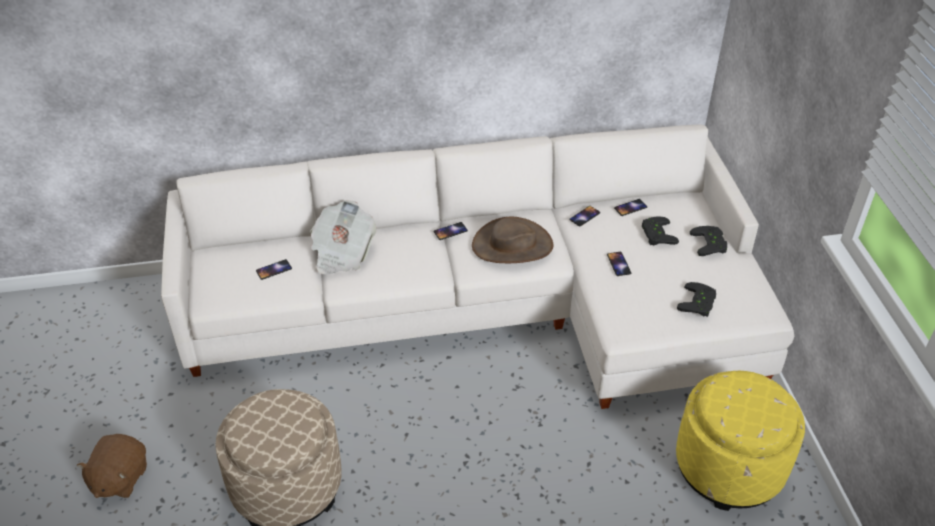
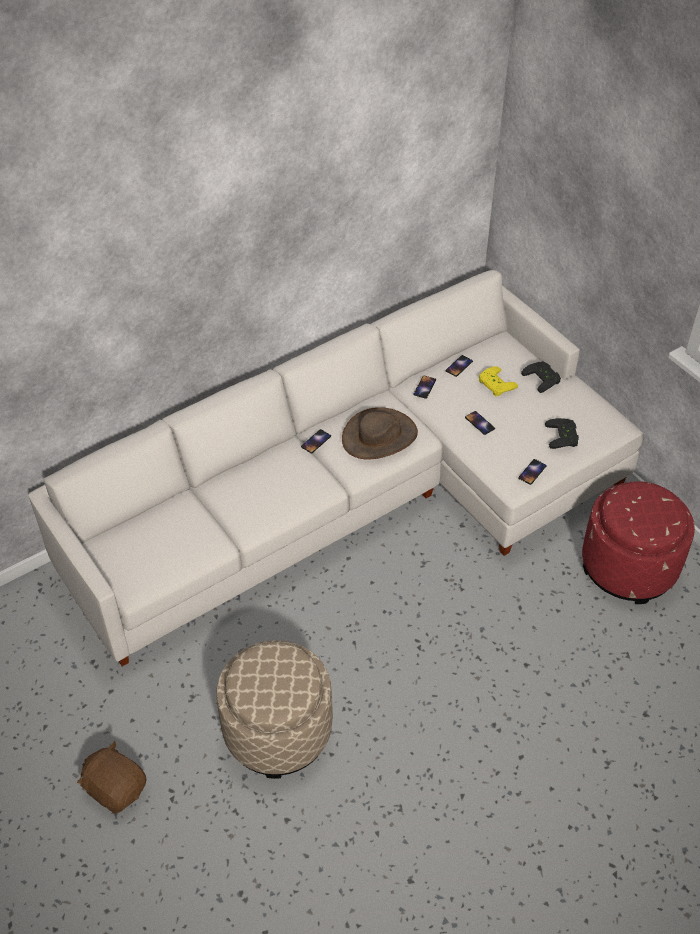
camera: 25 degrees left, 5 degrees up
(119, 478) = (116, 788): brown plush toy -> brown plush toy turned 135 degrees clockwise
(274, 270) = (177, 536): phone -> phone (532, 472)
(342, 253) = (230, 496): newspaper -> none
(656, 234) = (494, 384): black game controller -> yellow game controller
(729, 466) = (629, 566): yellow ottoman -> red ottoman

